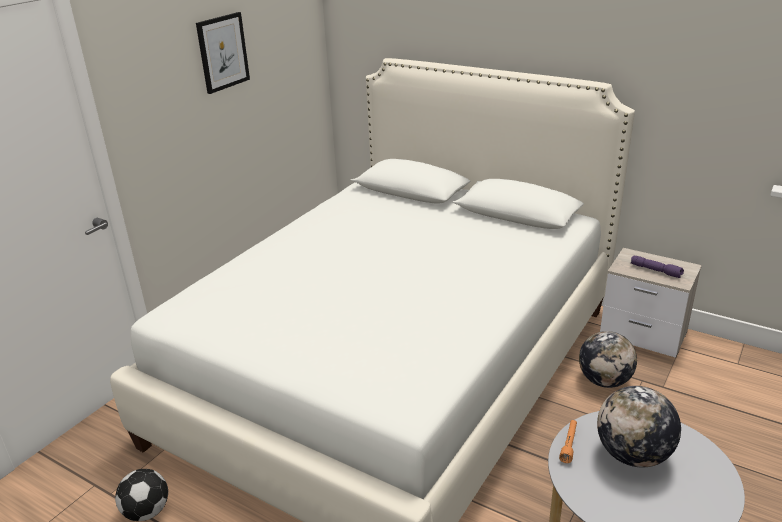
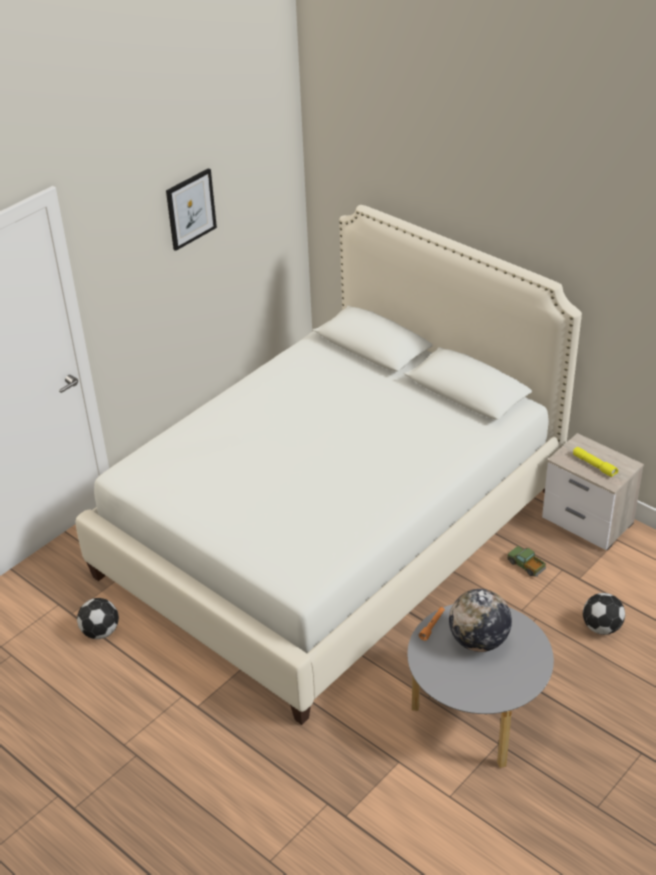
camera: 10 degrees right, 10 degrees up
(604, 381) = (526, 565): globe -> toy truck
(656, 270) = (595, 465): purple flashlight -> yellow flashlight
(712, 432) = (602, 627): none -> football

